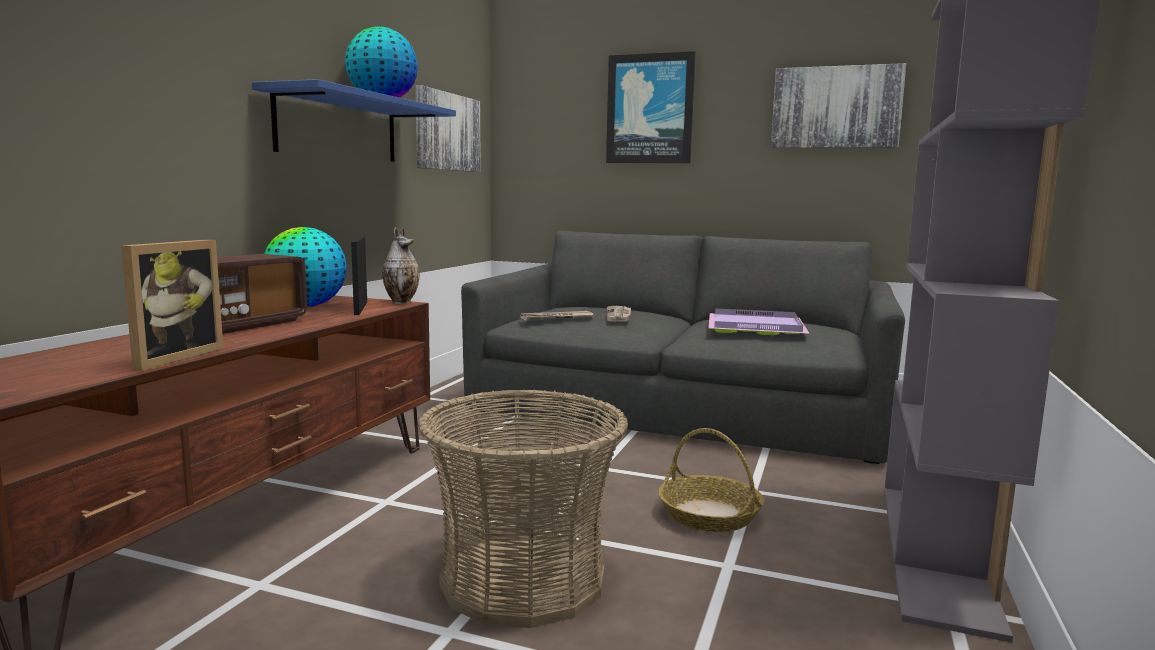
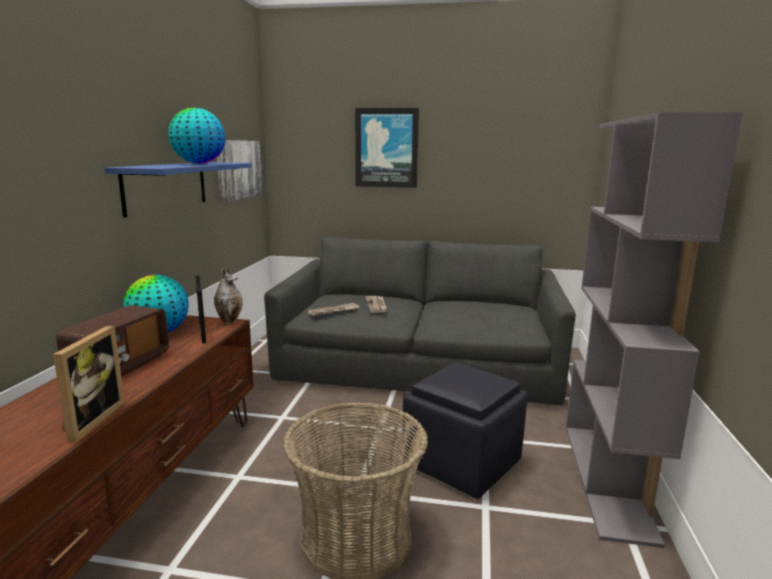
camera: 10 degrees left, 5 degrees up
(710, 515) = (463, 463): basket -> black ottoman
(754, 327) = (471, 312): purple tray -> none
(836, 107) = (516, 151): picture -> none

